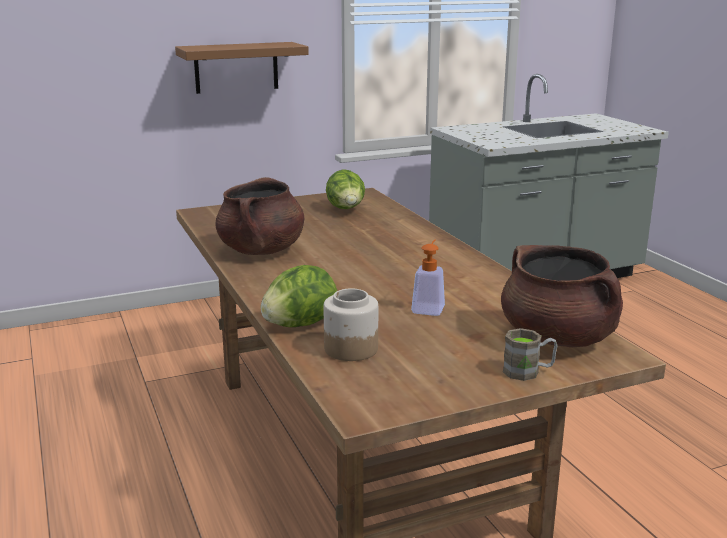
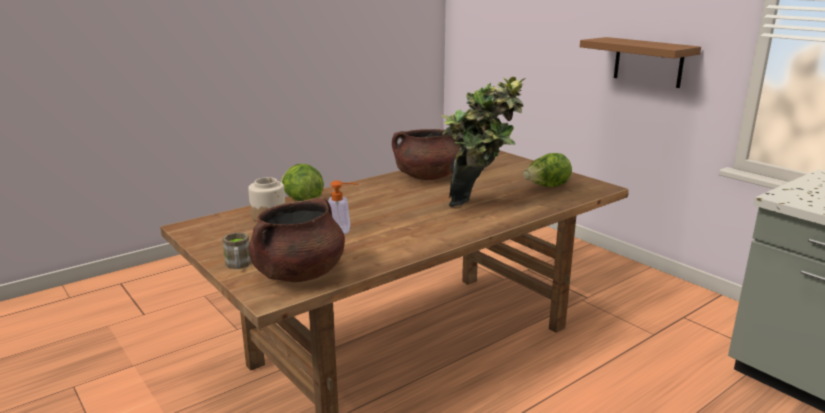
camera: 75 degrees right, 0 degrees up
(384, 240) = (480, 205): none -> potted plant

